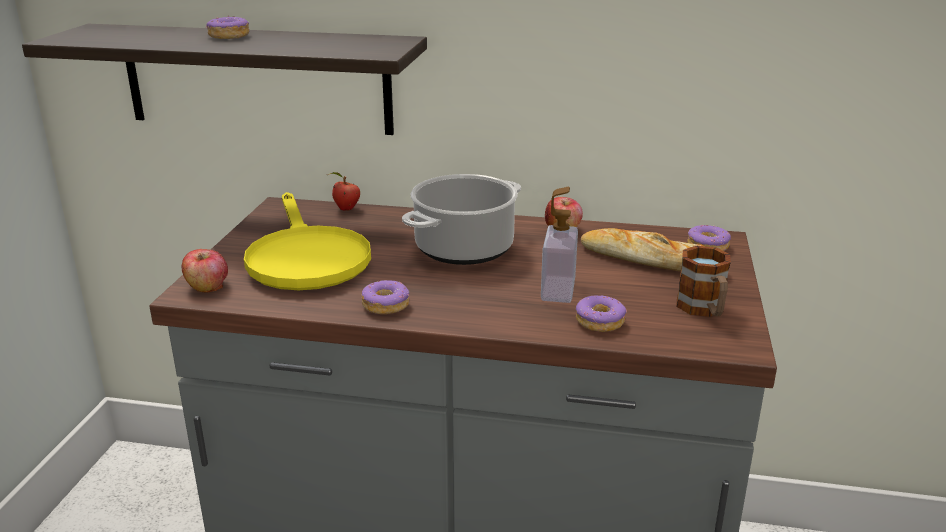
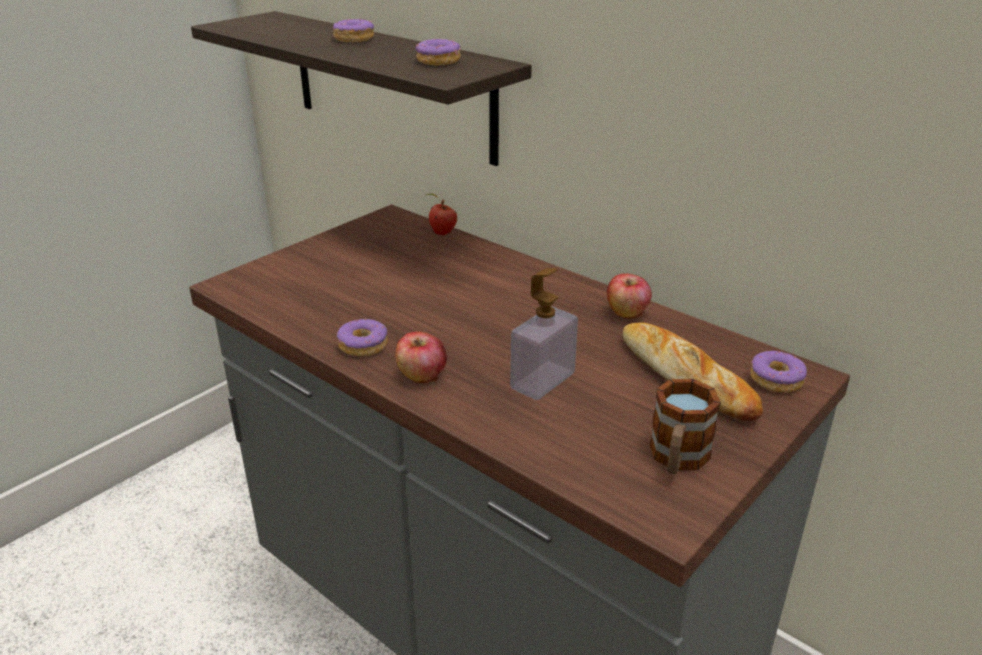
camera: 30 degrees right, 5 degrees up
(207, 287) = (246, 282): apple -> apple (421, 375)
(305, 258) = (351, 275): yellow frying pan -> none
(464, 248) = (503, 305): cooking pot -> none
(600, 322) = (543, 433): donut -> donut (438, 61)

